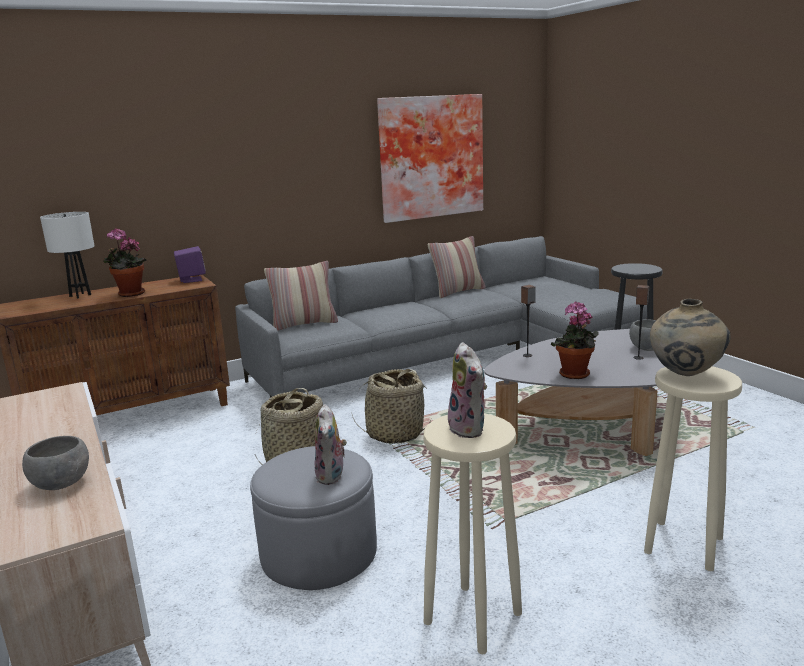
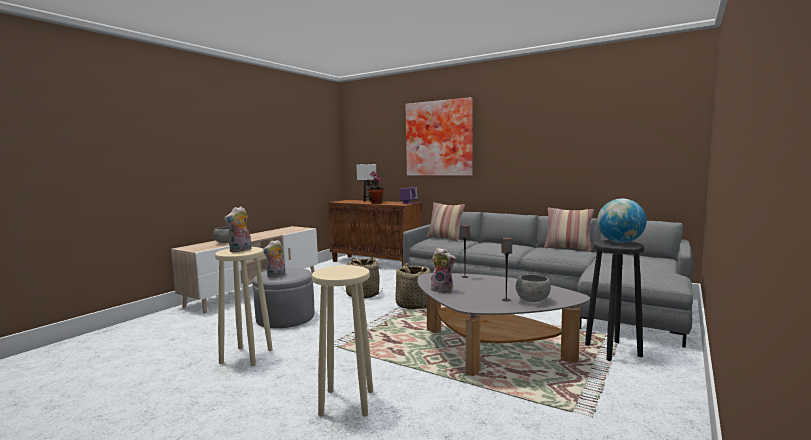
camera: 60 degrees right, 10 degrees down
(430, 157) = (576, 147): picture -> picture (439, 138)
(574, 375) = (442, 290): potted plant -> plush toy
(632, 266) = (620, 242): none -> globe
(686, 375) = (341, 269): beige vase -> none

